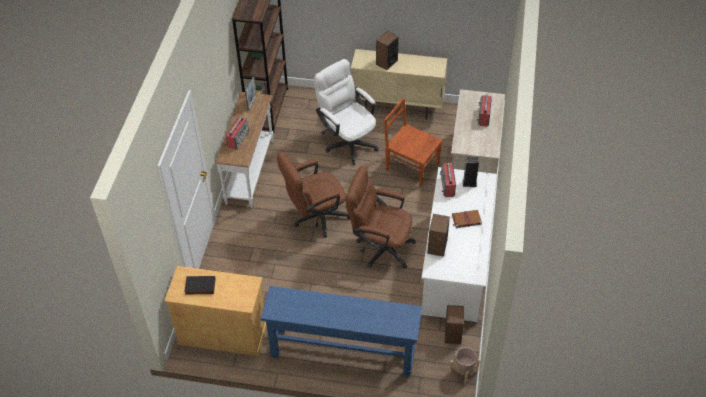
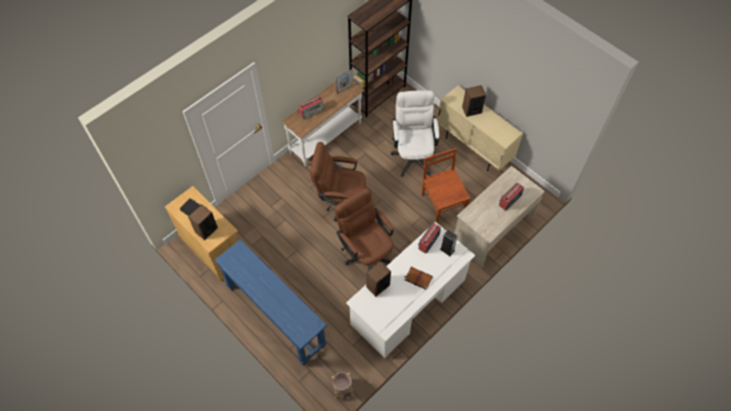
camera: 35 degrees right, 10 degrees up
(452, 334) = (359, 355): speaker -> speaker (206, 230)

